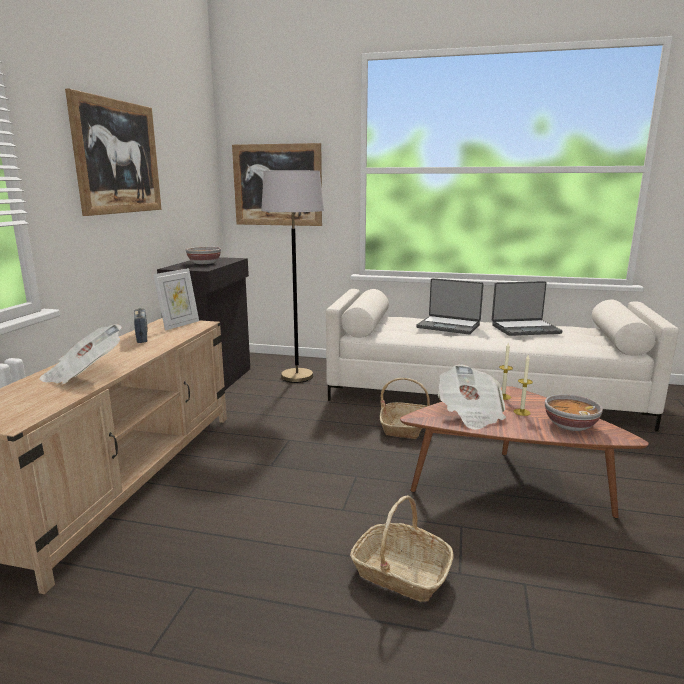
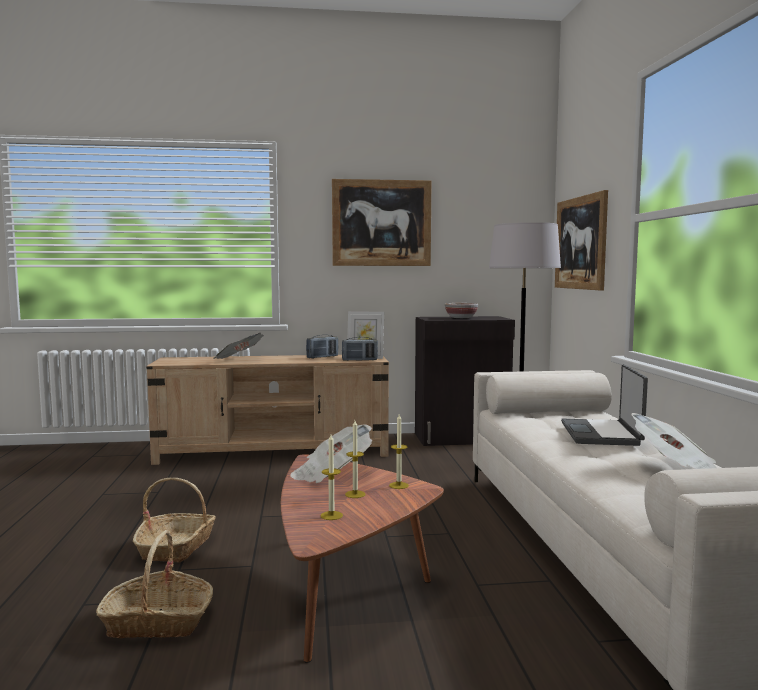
camera: 70 degrees right, 10 degrees down
(195, 328) = (359, 360): none -> radio
(405, 427) = (447, 522): basket -> basket (158, 621)
(525, 329) = (675, 468): laptop -> newspaper
(569, 425) = (331, 515): bowl -> candle

